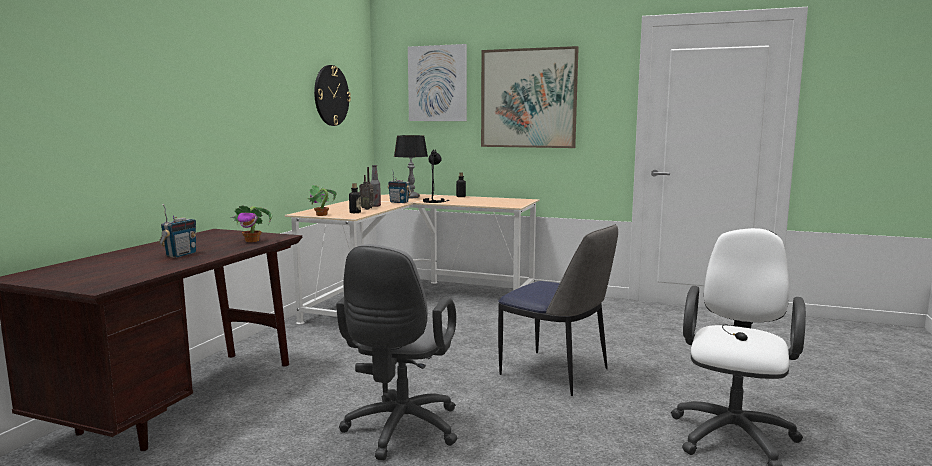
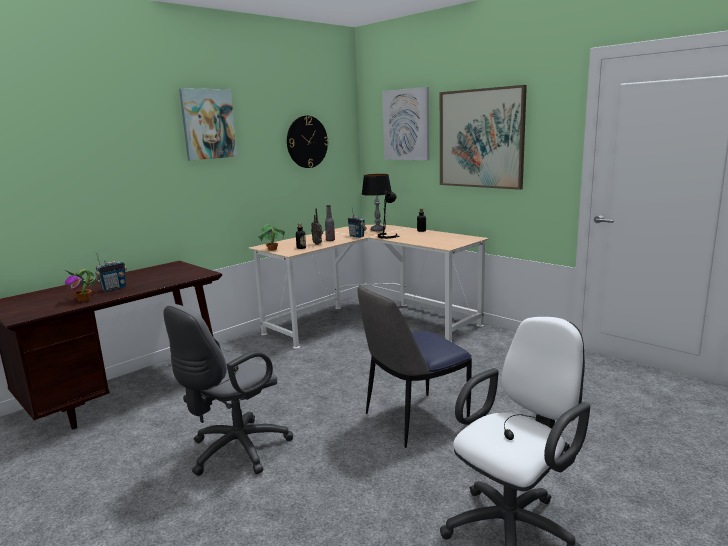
camera: 25 degrees right, 5 degrees up
(245, 60) = (208, 124): none -> picture
(252, 240) = (179, 277): potted plant -> potted plant (84, 299)
(556, 373) = (413, 419): chair -> chair turned 90 degrees clockwise

